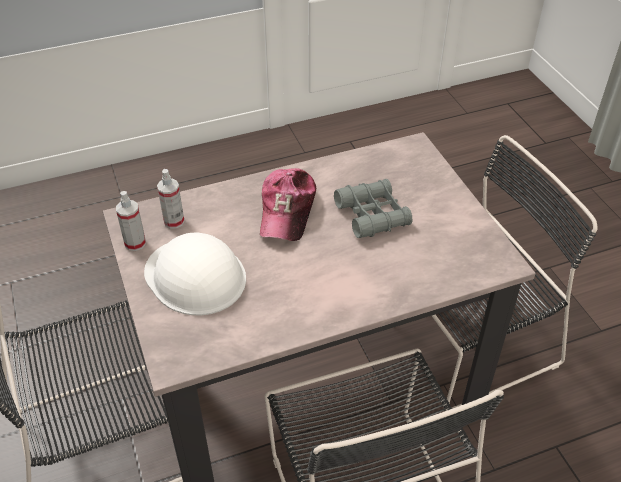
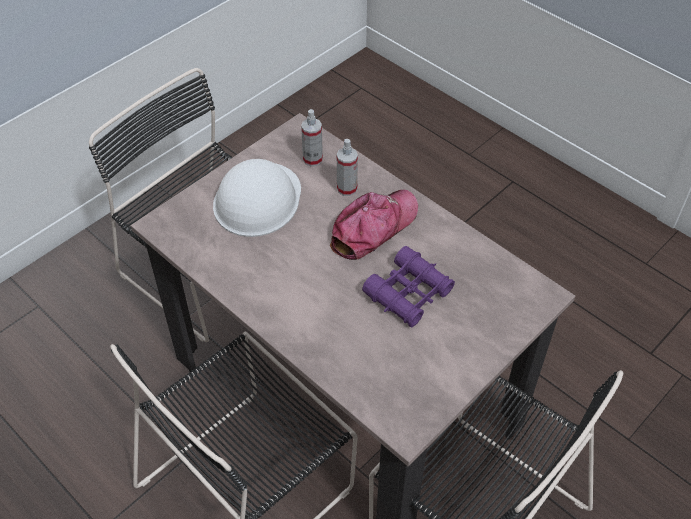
camera: 65 degrees right, 5 degrees up
(135, 243) = (273, 148): spray bottle -> spray bottle (347, 189)
(287, 211) = (373, 228): cap -> cap turned 150 degrees clockwise
(372, 215) = (408, 293): grey binoculars -> purple binoculars

